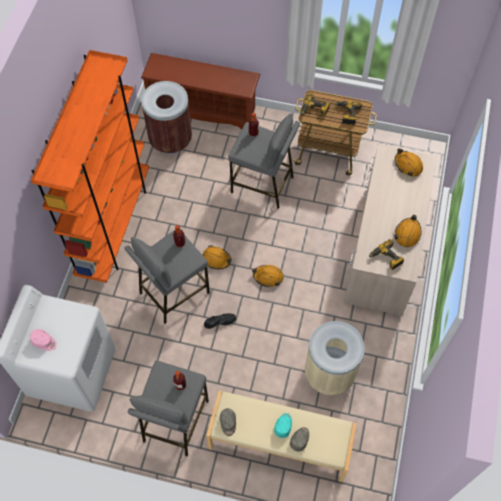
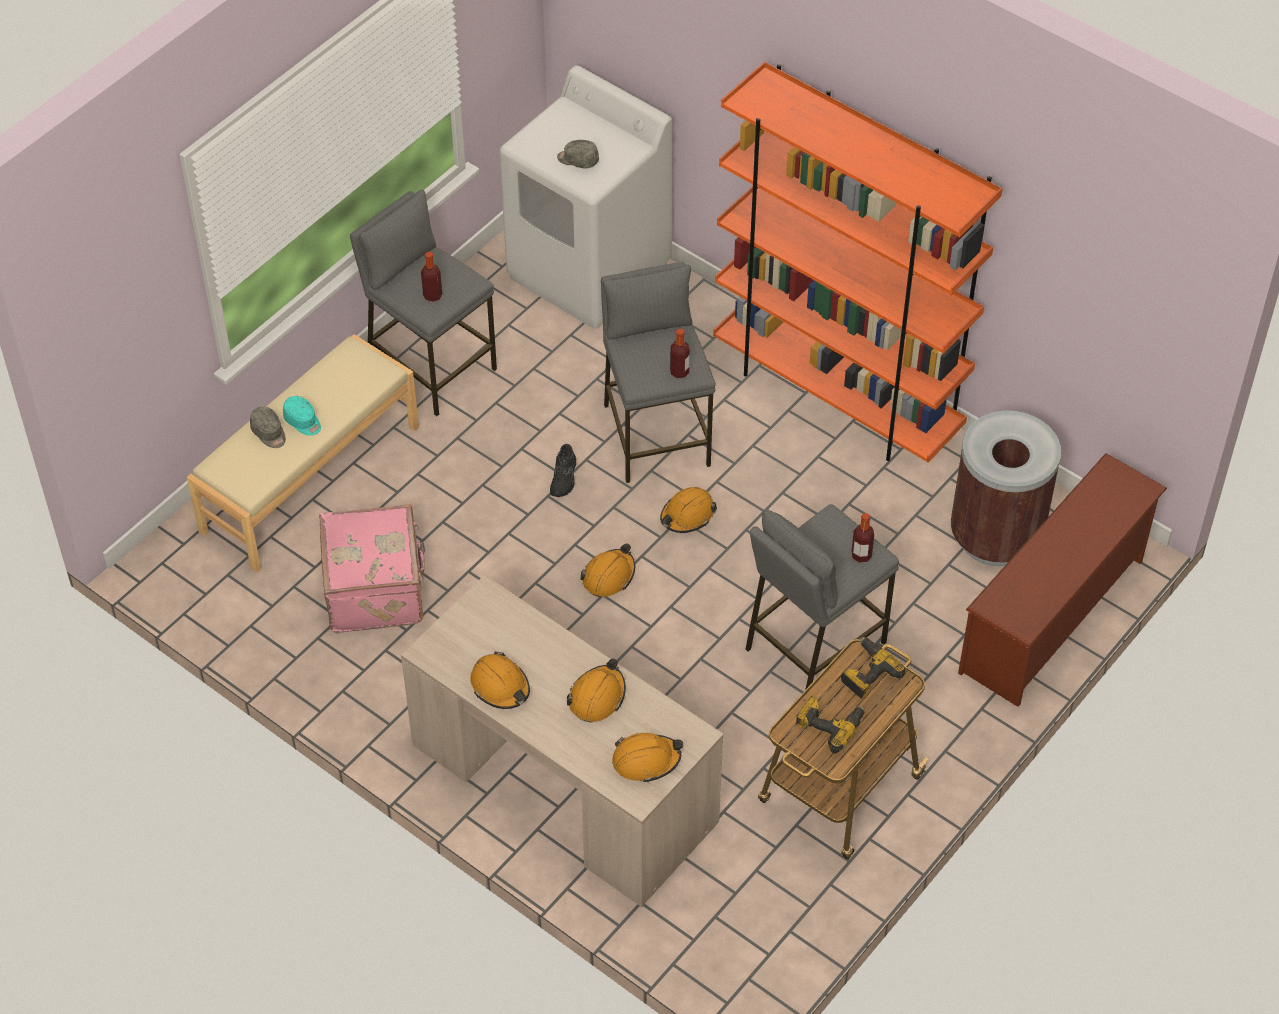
camera: 115 degrees right, 10 degrees down
(44, 342) = (573, 131): pink cap -> none
(228, 423) = (352, 359): grey cap -> grey cap (577, 160)
(329, 374) = (376, 589): beige trash can -> pink suitcase
(386, 258) = (472, 632): power drill -> none
(389, 195) = (597, 697): none -> orange hard hat

